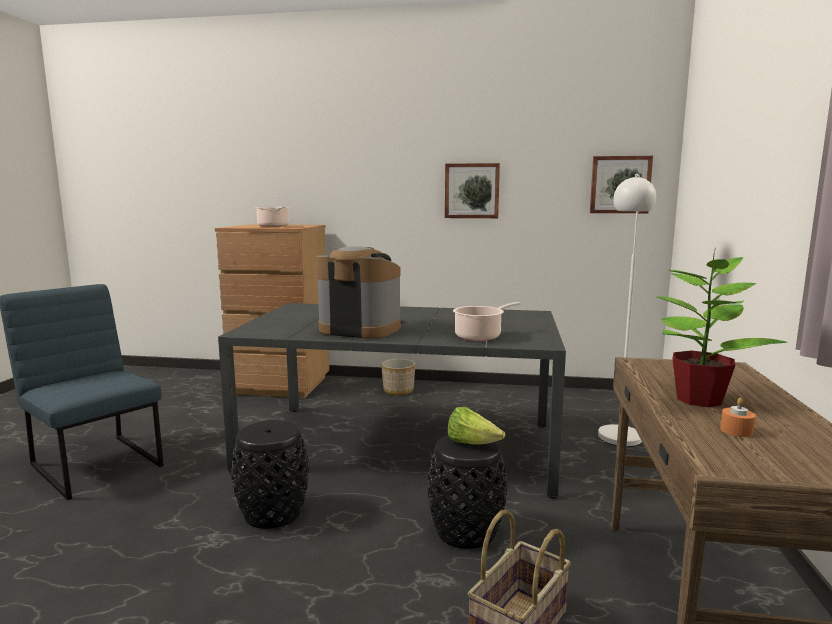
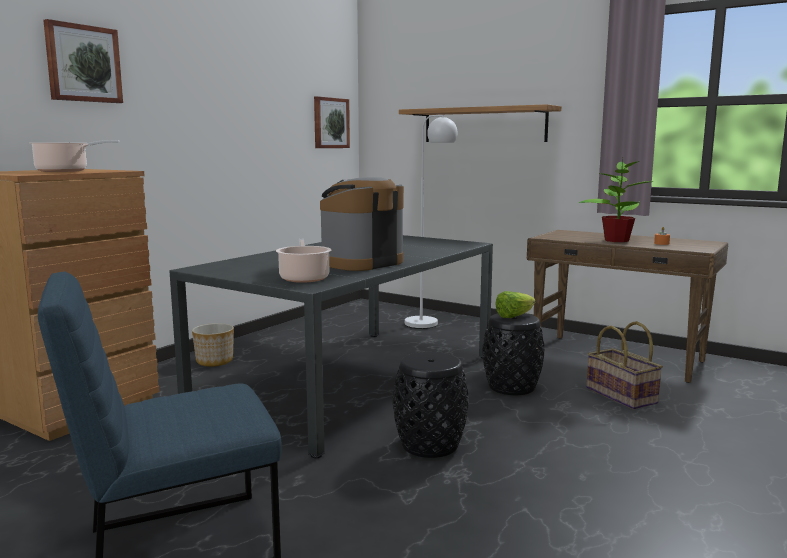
camera: 65 degrees left, 0 degrees up
(472, 191) = (232, 125): picture -> picture (83, 63)
(480, 336) = (433, 248): cooking pot -> cooking pot (304, 278)
(744, 185) = (484, 125): none -> shelf

